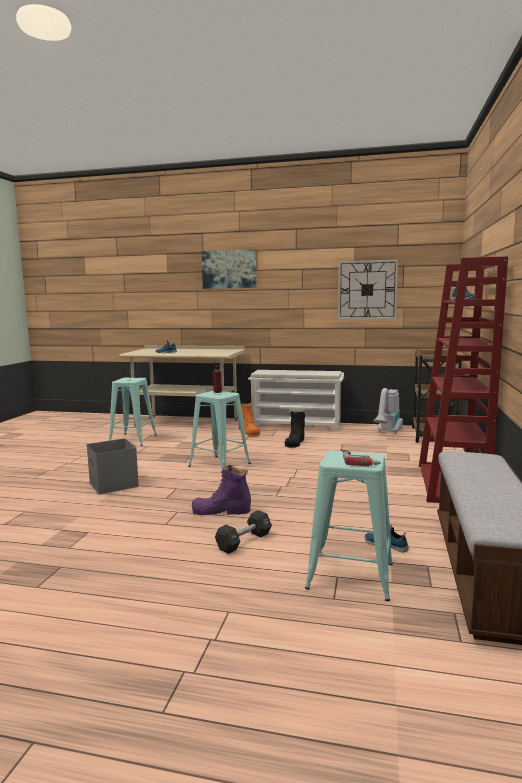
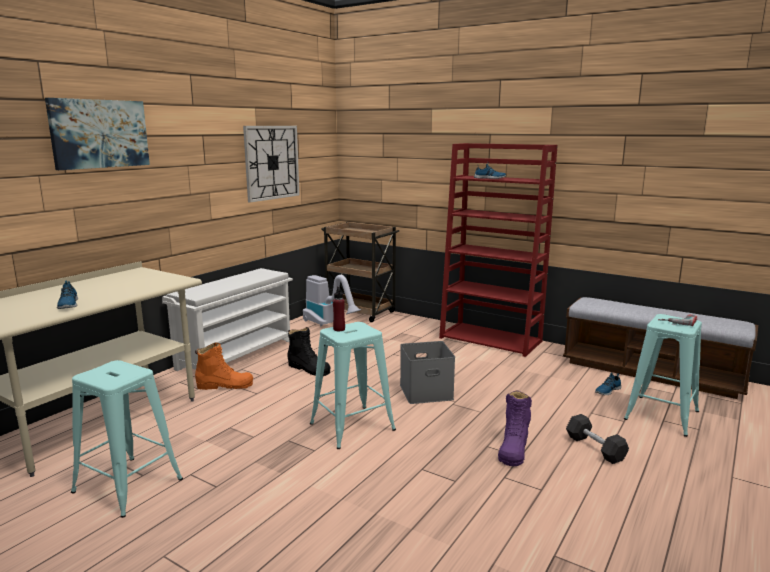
camera: 70 degrees left, 5 degrees up
(112, 484) = (367, 523): grey storage box -> grey storage box (425, 392)

